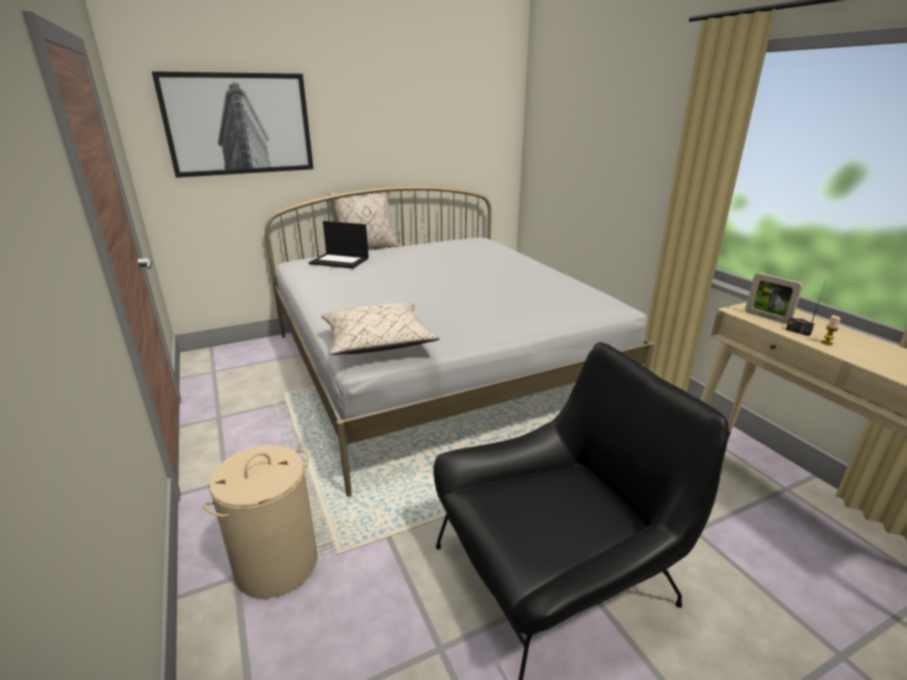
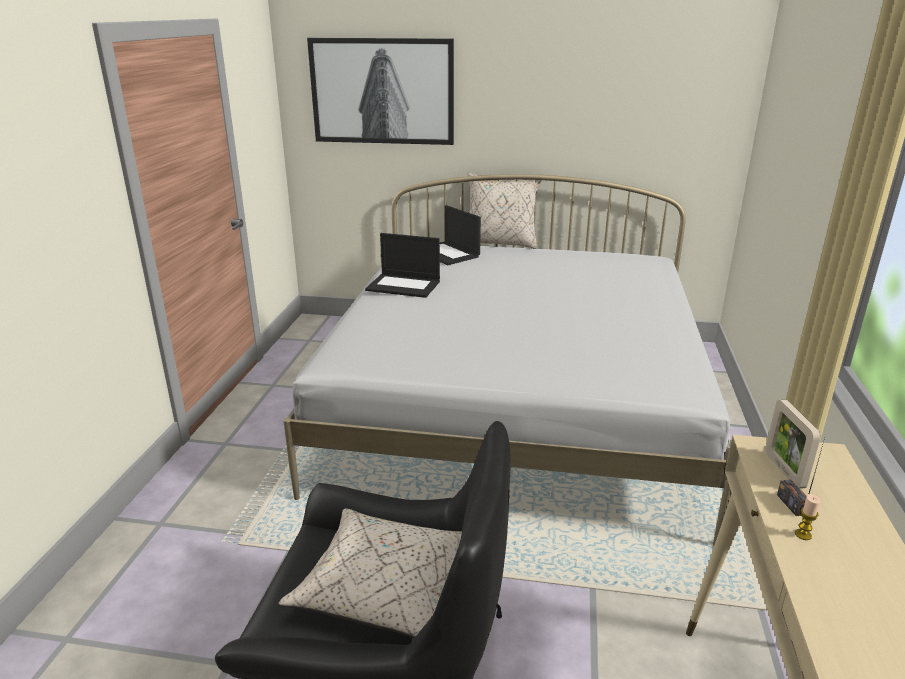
camera: 35 degrees right, 0 degrees up
(276, 565) = (192, 529): beige laundry basket -> none
(340, 289) = (404, 285): none -> laptop
(378, 342) = (360, 351): beige pillow -> beige pillow (385, 587)

